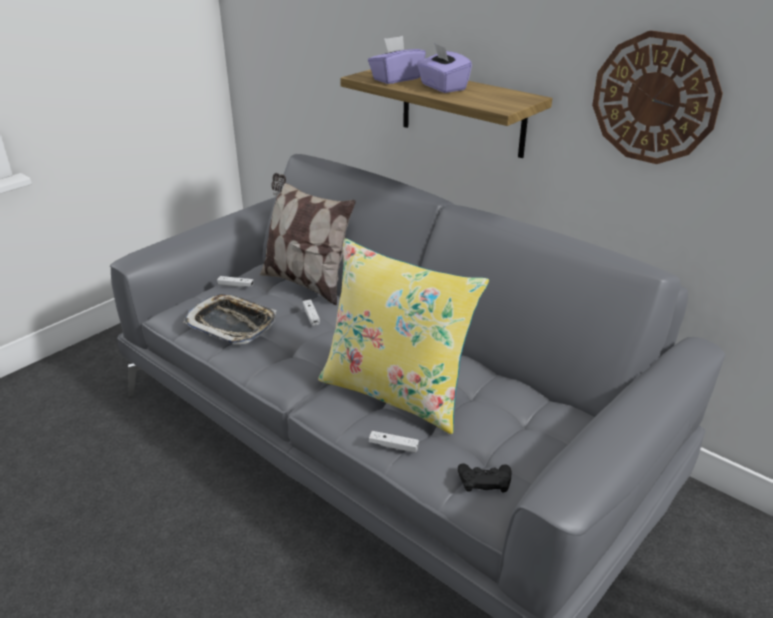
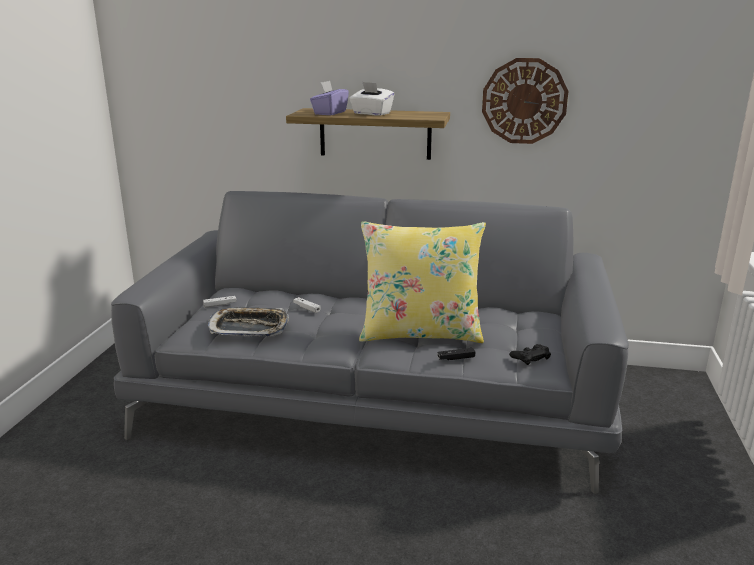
camera: 30 degrees left, 10 degrees down
(306, 283) = (276, 291): pillow -> none
(393, 446) = (456, 358): white game controller -> black game controller
(442, 87) = (371, 113): purple tissue box -> white tissue box

